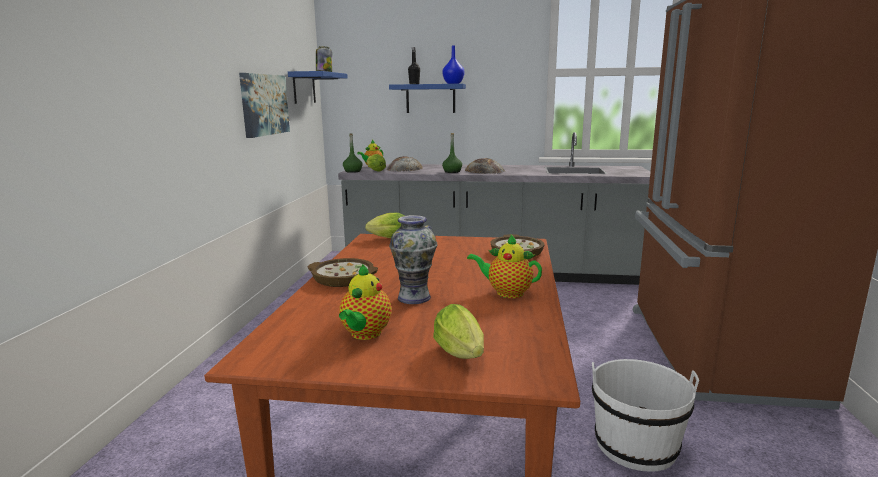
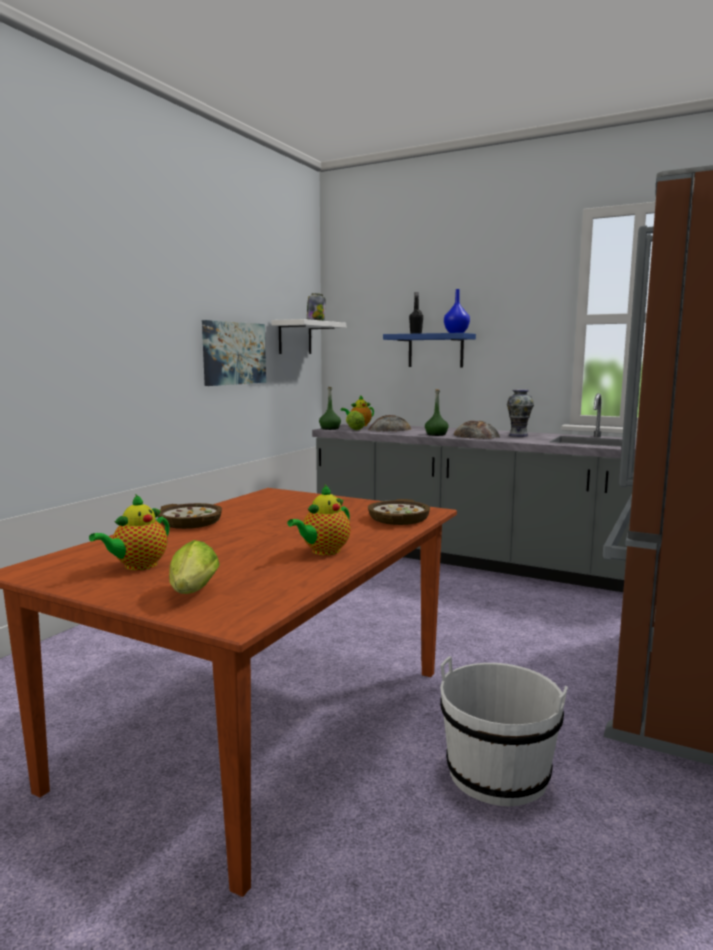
camera: 20 degrees right, 5 degrees down
(304, 88) = (295, 338): blue shelf -> white shelf
(387, 238) = (286, 494): lettuce -> none
(414, 297) = (228, 544): vase -> vase (518, 435)
(506, 293) = (323, 551): teapot -> teapot turned 90 degrees counterclockwise

